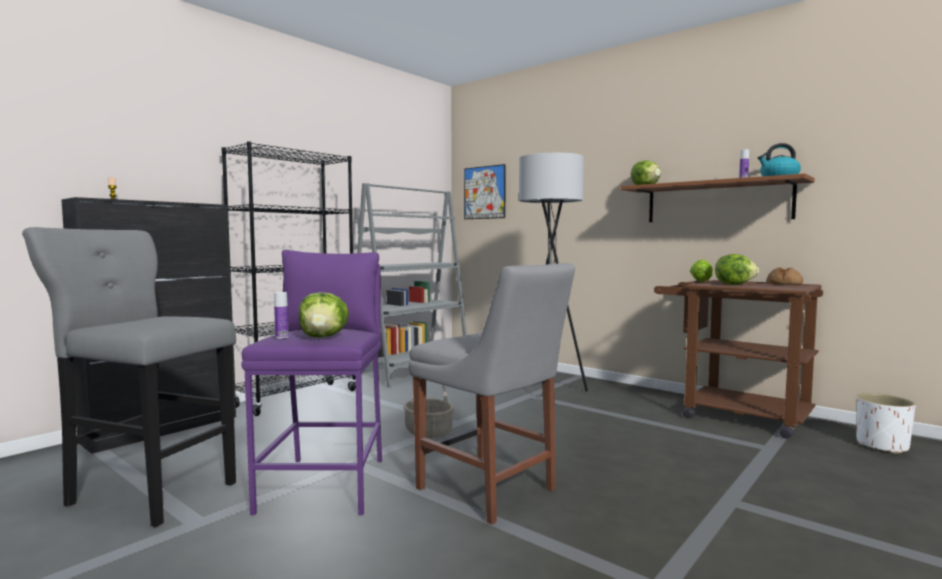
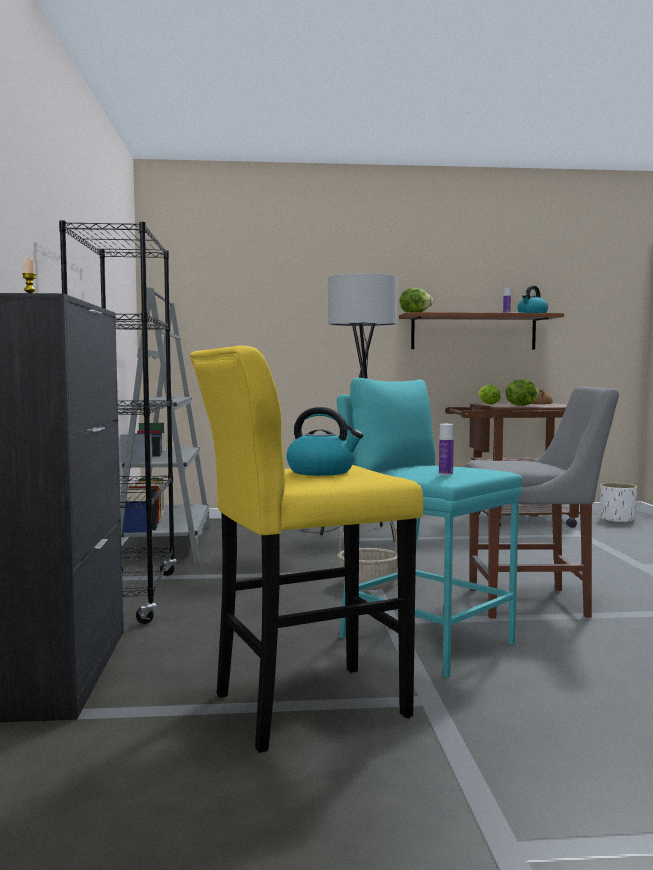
camera: 45 degrees left, 0 degrees up
(148, 320) = (322, 471): none -> kettle
(148, 492) = (301, 707): grey stool -> yellow stool
(323, 337) = (473, 469): lettuce -> none
(325, 484) = (425, 640): purple stool -> turquoise stool
(484, 192) = (196, 306): picture -> none

